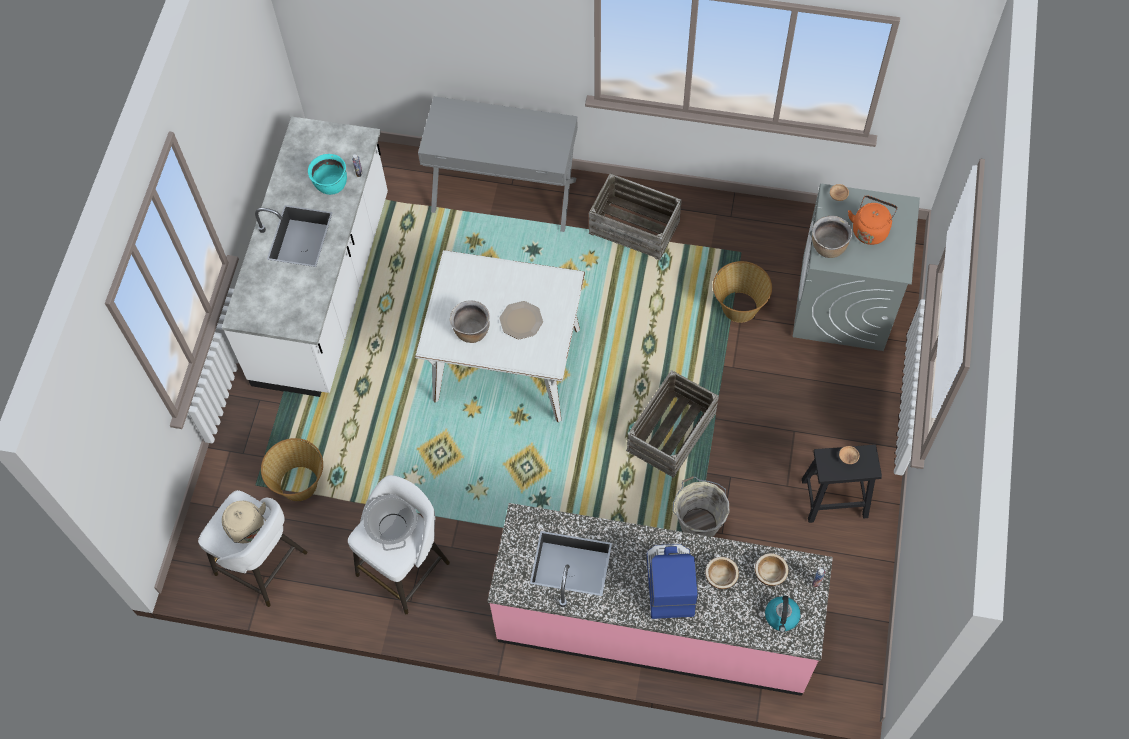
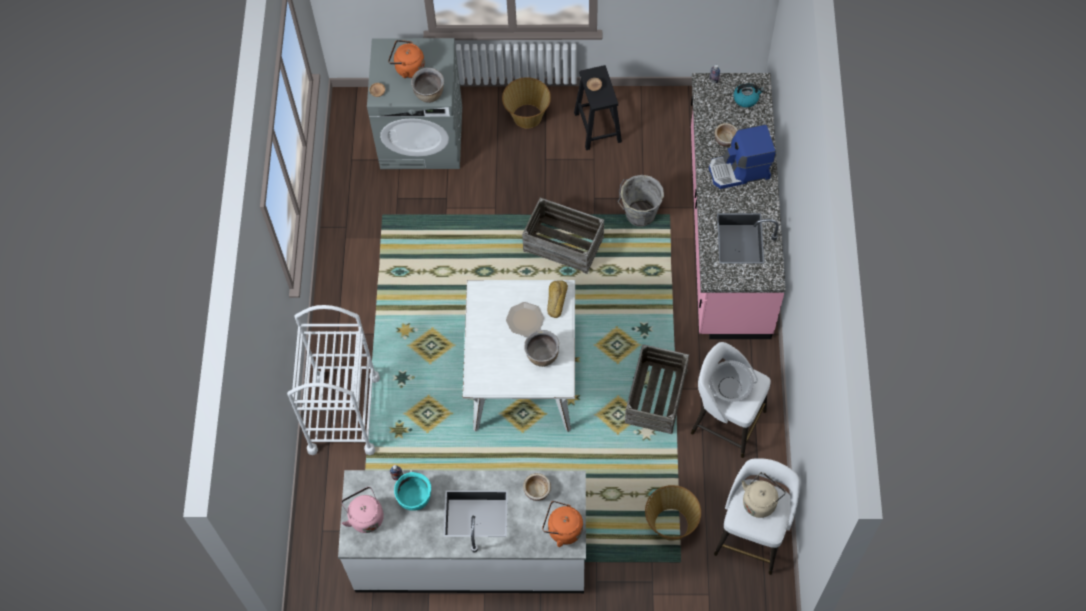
camera: 100 degrees left, 0 degrees up
(258, 310) = (562, 529): none -> orange kettle
(325, 141) = (365, 516): none -> pink kettle
(504, 194) = (343, 414): grey desk -> white cart
(539, 355) = (556, 300): none -> bread
(634, 226) = (366, 300): crate -> crate (655, 396)
(738, 307) = (437, 210): basket -> basket (527, 117)
(770, 573) = (715, 109): bowl -> bowl (537, 490)

